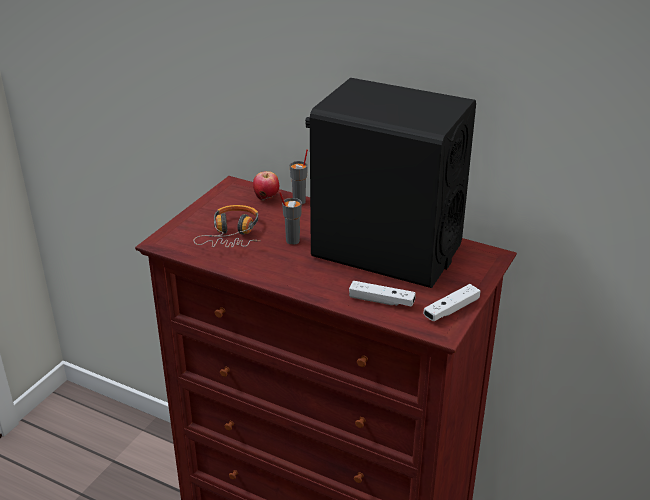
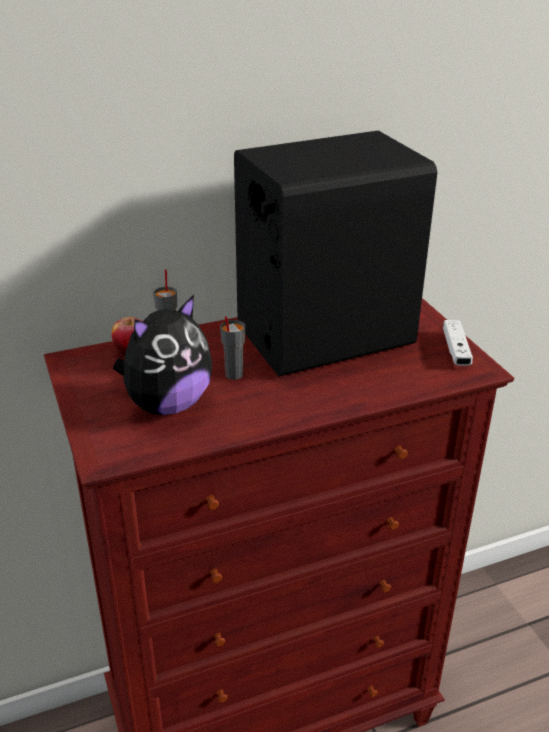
camera: 50 degrees left, 0 degrees up
(232, 235) = (167, 404): headphones -> plush toy
(381, 301) = (401, 376): white game controller -> none

